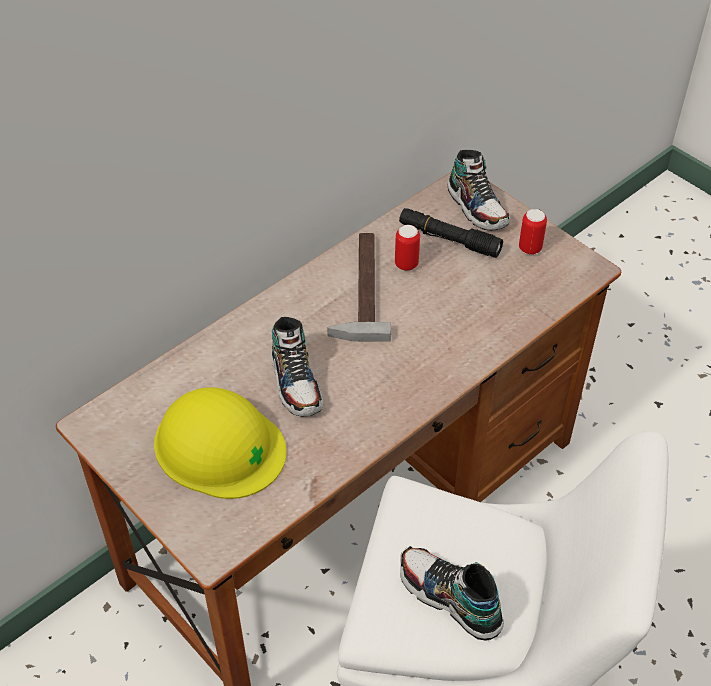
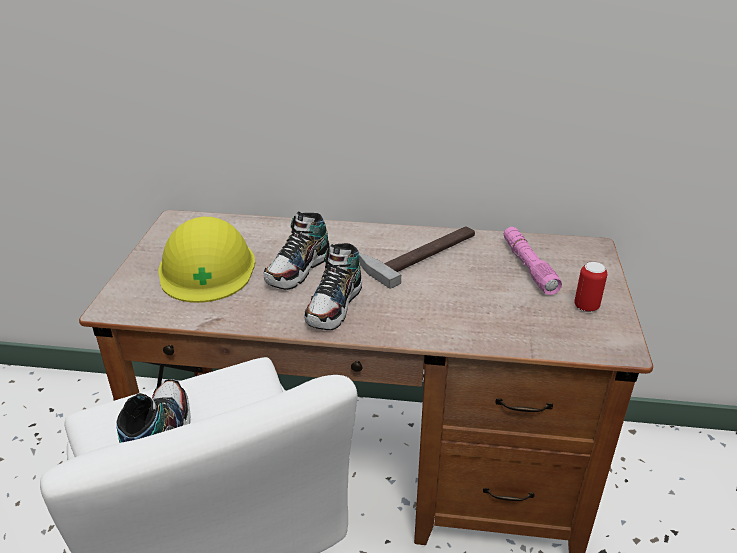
camera: 50 degrees right, 15 degrees down
(406, 264) = (473, 261): can -> none
(449, 239) = (528, 266): black flashlight -> pink flashlight
(477, 207) = (582, 263): shoe -> shoe (334, 306)

